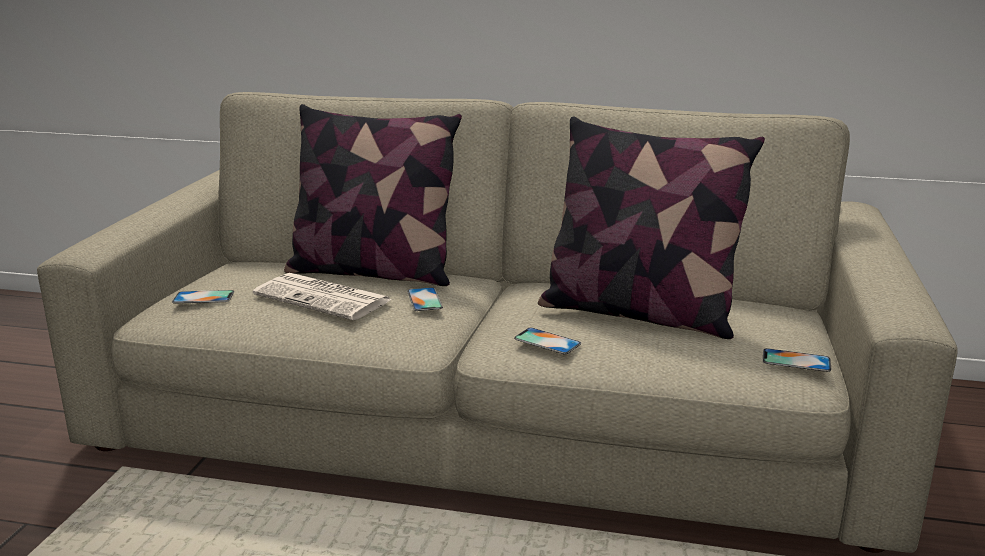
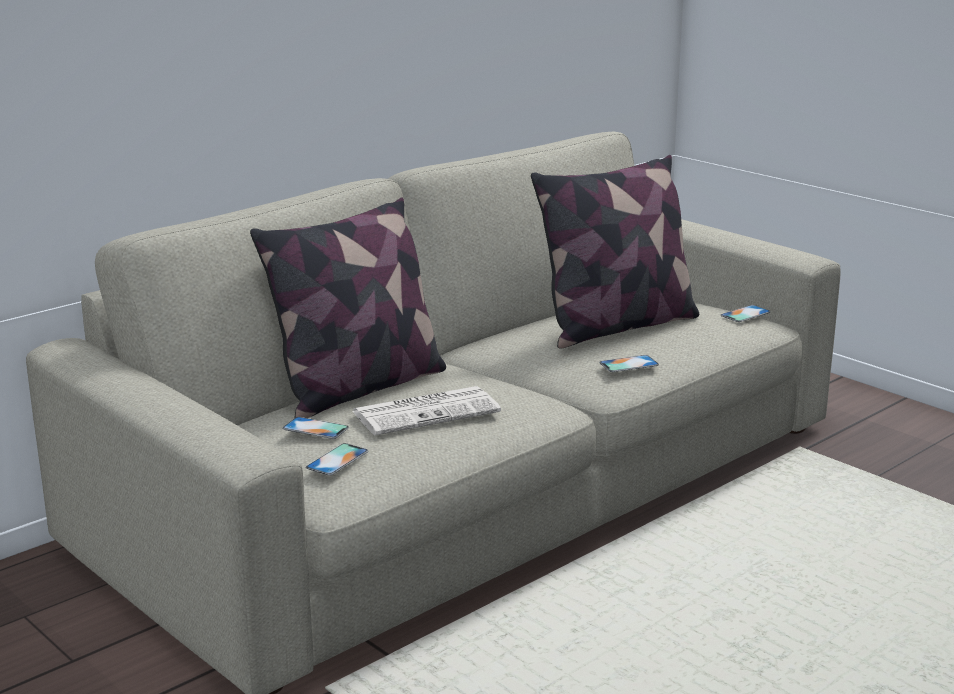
camera: 55 degrees left, 0 degrees up
(424, 299) = (479, 381): phone -> phone (315, 428)

